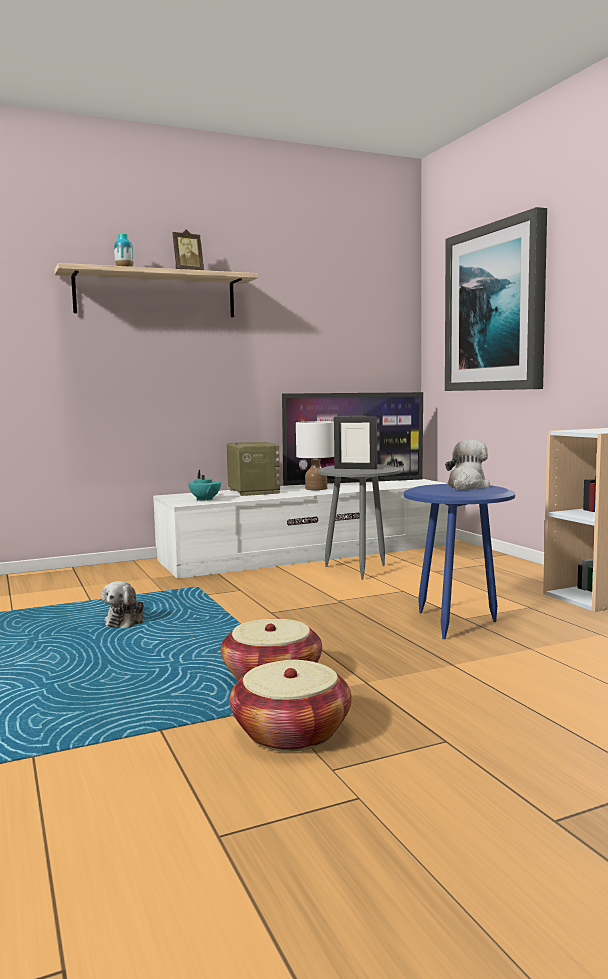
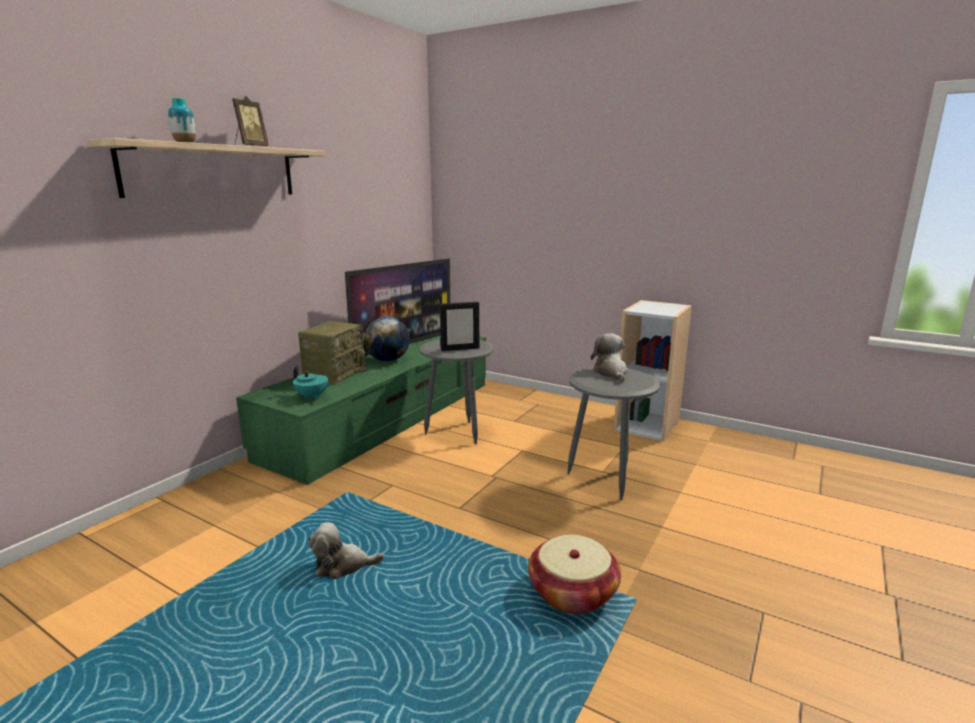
camera: 35 degrees left, 10 degrees up
(126, 621) = (343, 566): plush toy -> plush toy turned 105 degrees clockwise
(252, 491) = (335, 373): radio -> radio turned 75 degrees clockwise
(291, 733) = (673, 654): basket -> none
(309, 551) = (384, 417): white tv stand -> green tv stand
(316, 489) = (388, 360): white table lamp -> globe
(457, 624) = (607, 479): blue side table -> grey side table
(495, 308) = (524, 192): picture -> none

